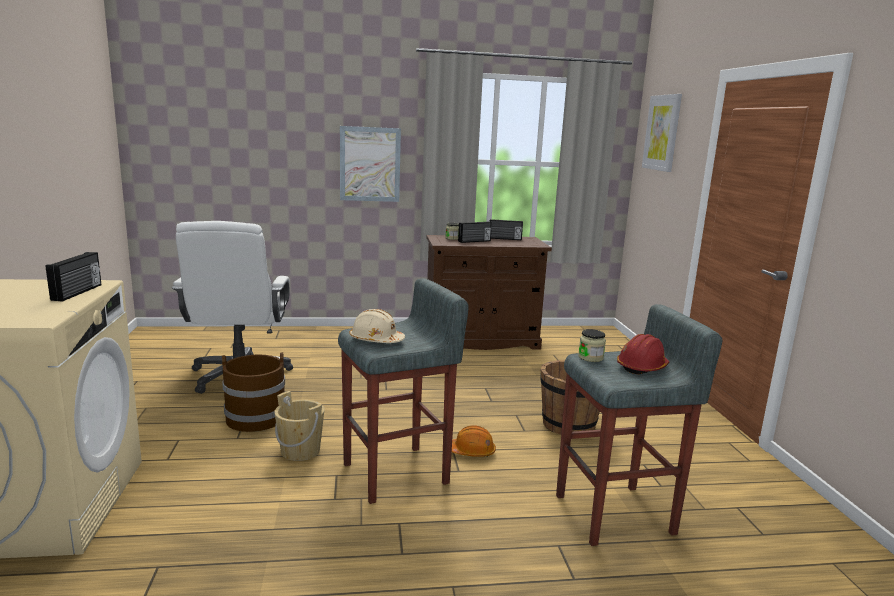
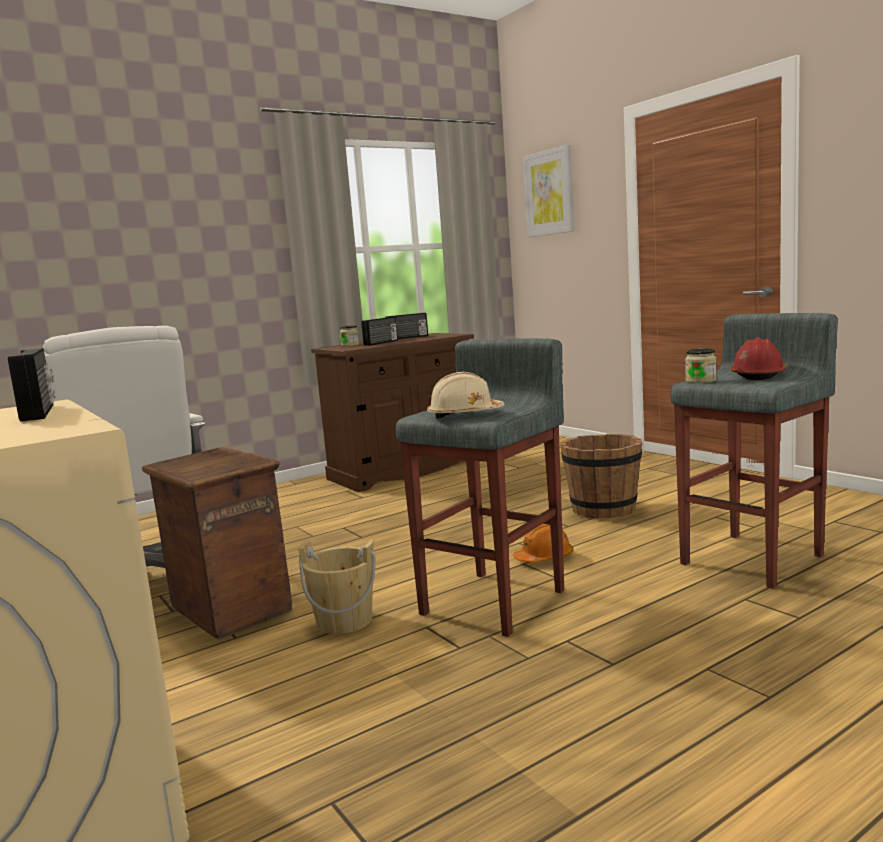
camera: 25 degrees left, 5 degrees down
(256, 417) = (230, 610): brown bucket -> crate
(370, 164) = (217, 266): picture -> none

